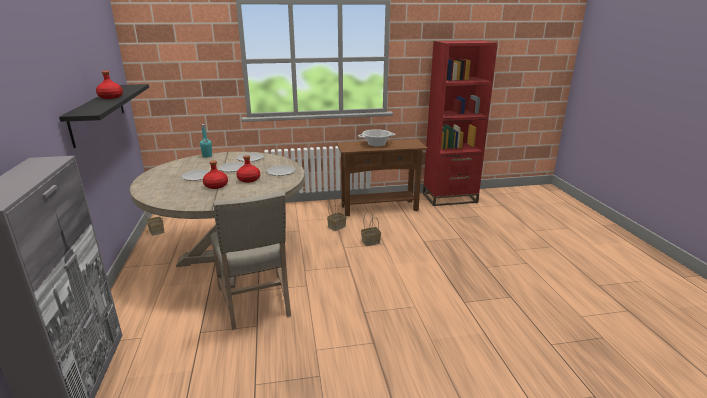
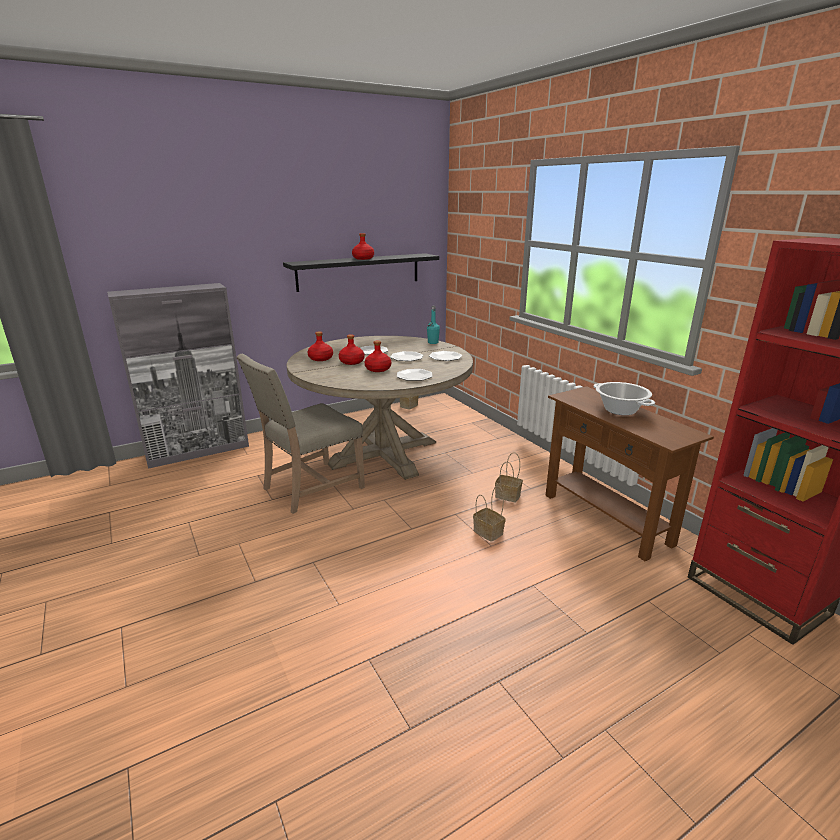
camera: 70 degrees right, 0 degrees up
(186, 195) = (321, 358): none -> red bottle

